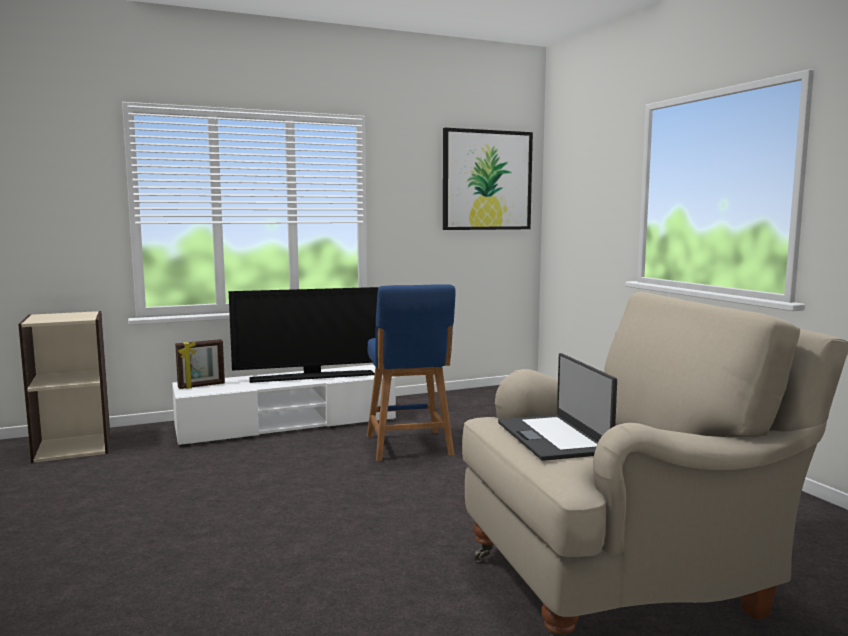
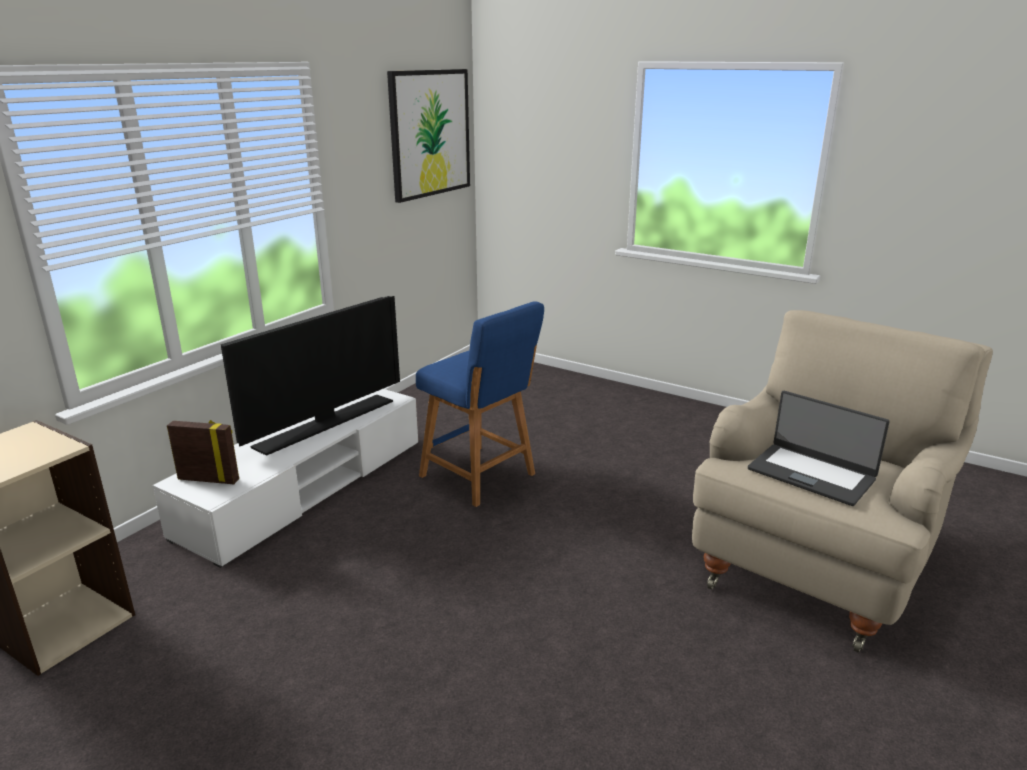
camera: 35 degrees left, 15 degrees up
(201, 386) = (209, 479): picture frame -> picture frame turned 105 degrees counterclockwise

